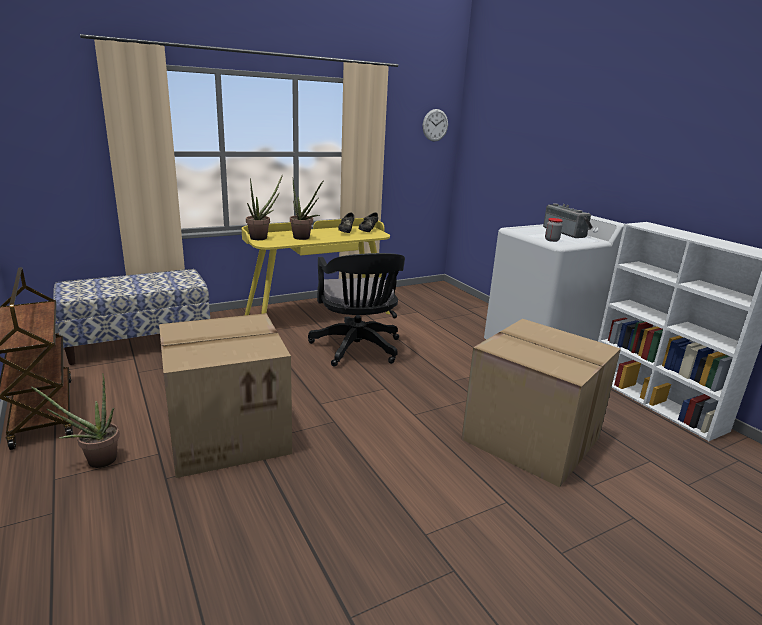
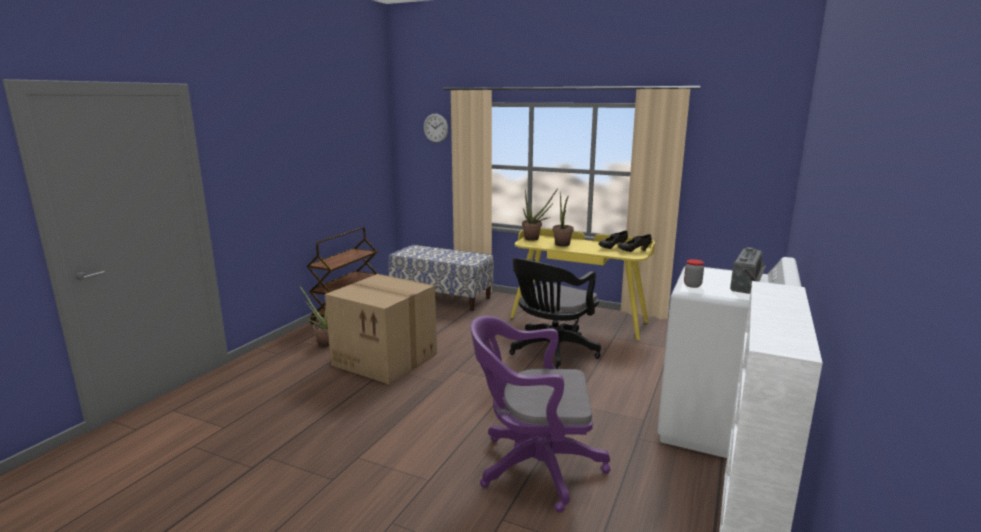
camera: 55 degrees right, 5 degrees down
(435, 125) = (761, 148): wall clock -> wall clock (435, 128)
(528, 438) = (533, 466): cardboard box -> purple office chair

